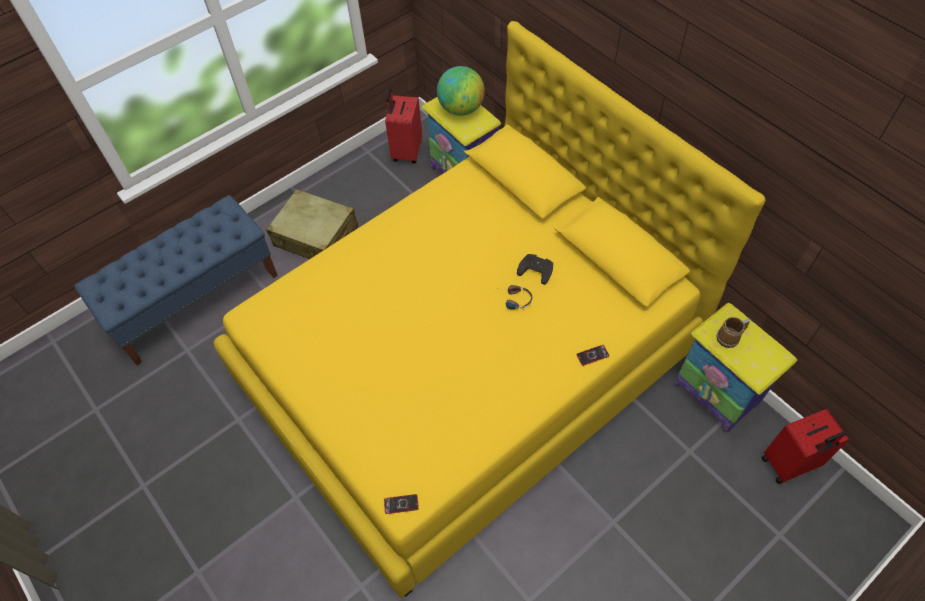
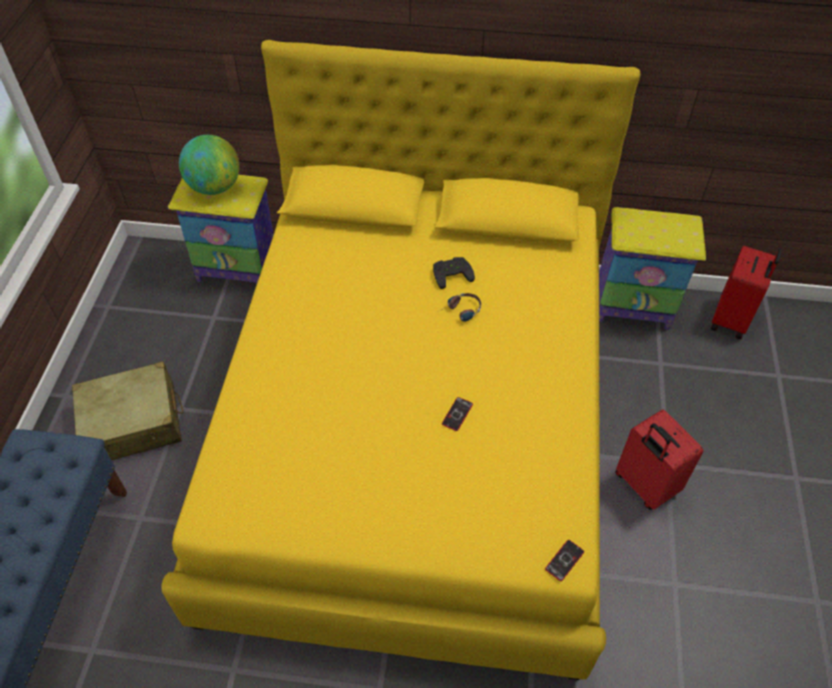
camera: 45 degrees left, 5 degrees down
(406, 151) = (152, 282): red suitcase -> red suitcase (644, 485)
(592, 355) = (575, 310): phone -> phone (457, 414)
(729, 338) = (644, 232): mug -> none

